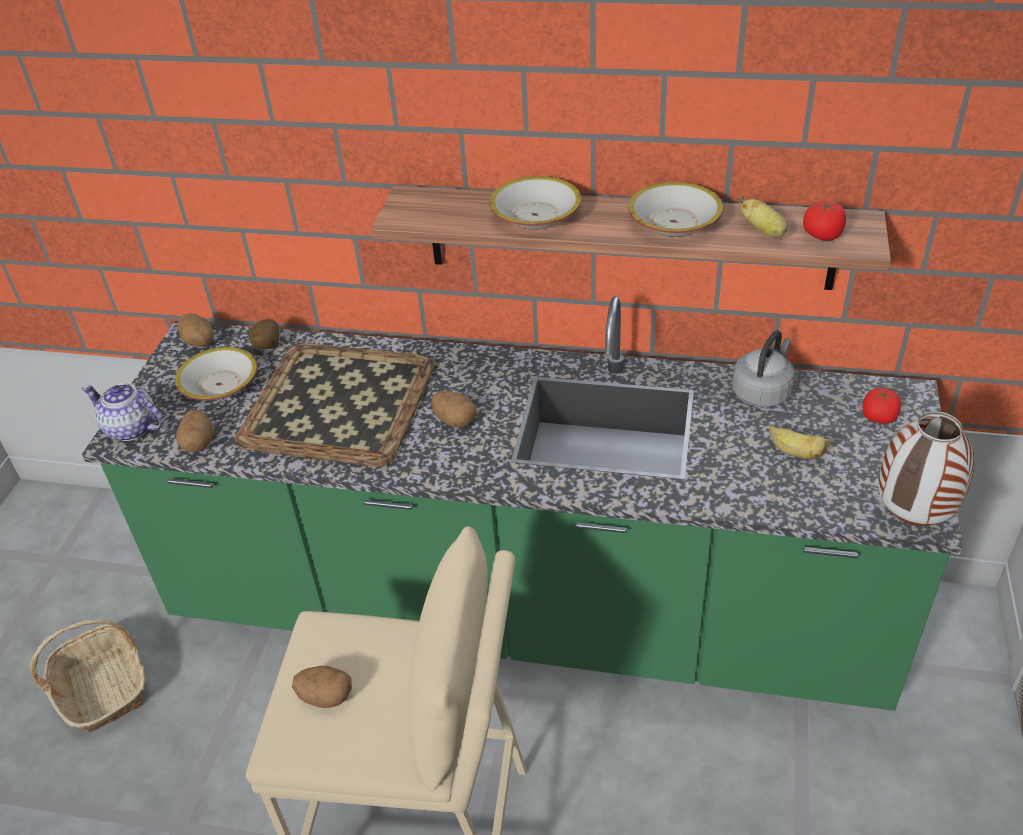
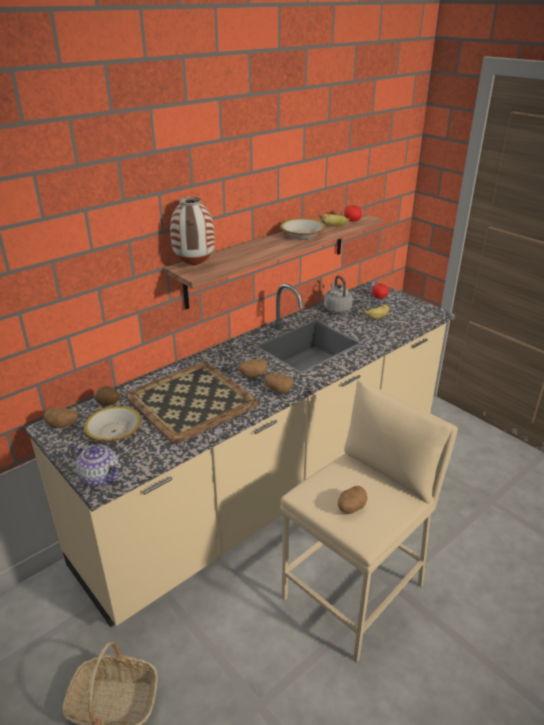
camera: 55 degrees left, 10 degrees down
(132, 429) = (99, 477): teapot -> teapot turned 120 degrees counterclockwise
(198, 442) = (151, 456): potato -> potato (278, 390)
(525, 613) = (272, 490): green counter -> beige counter
(535, 216) = (250, 252): bowl -> none
(912, 519) = (434, 315): vase -> vase (195, 265)

